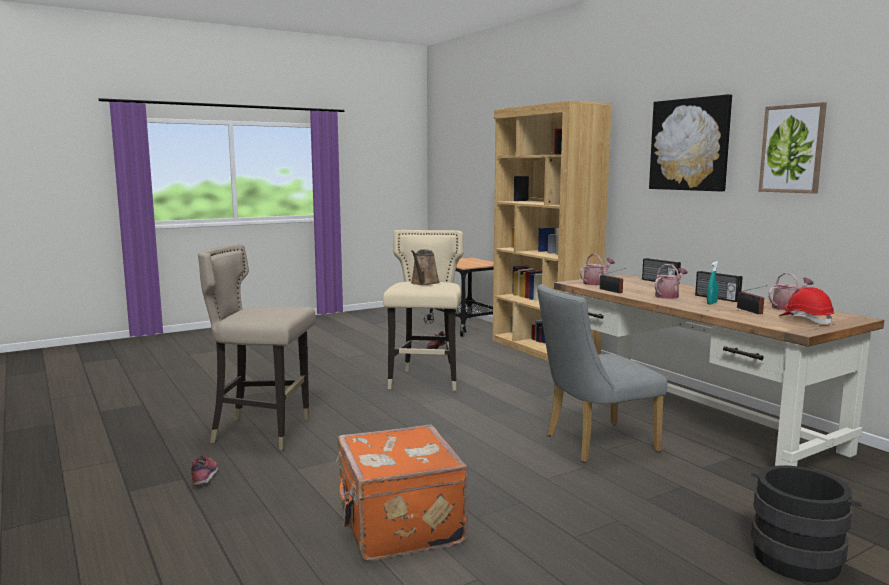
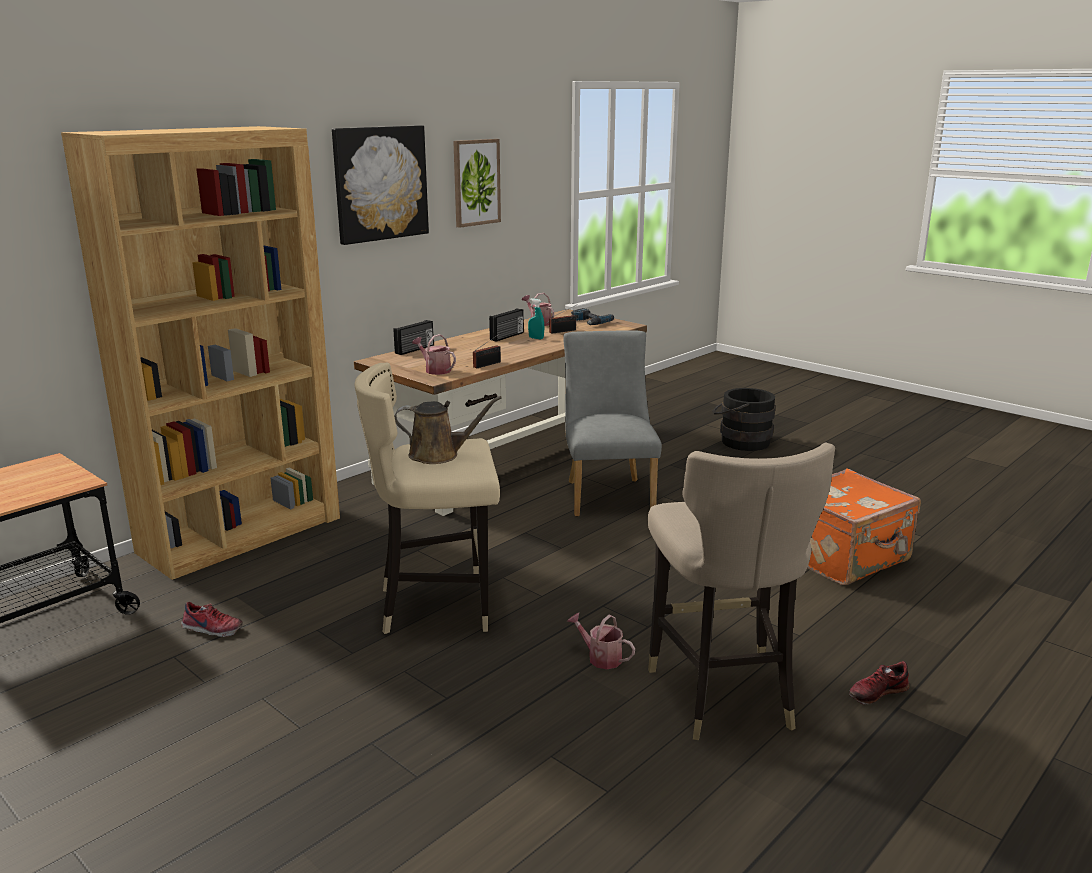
camera: 105 degrees left, 10 degrees up
(593, 444) = (607, 494): grey chair -> grey chair turned 150 degrees counterclockwise
(668, 296) = (506, 348): watering can -> watering can (600, 657)
(805, 320) = (589, 322): red hard hat -> power drill

